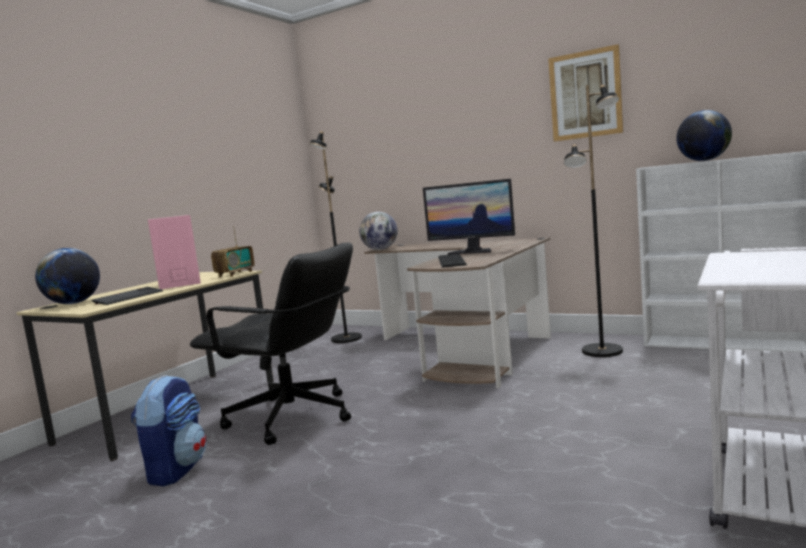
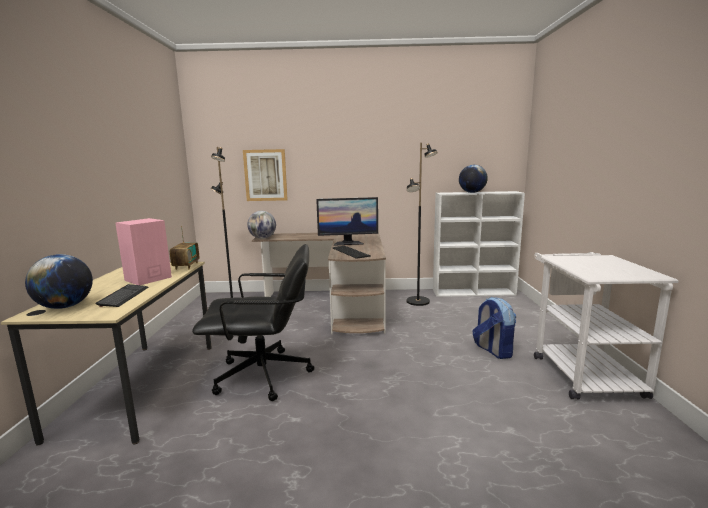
camera: 30 degrees left, 5 degrees up
(176, 470) = (214, 438): backpack -> backpack (493, 350)
(585, 95) = (405, 145): picture -> picture (265, 175)

